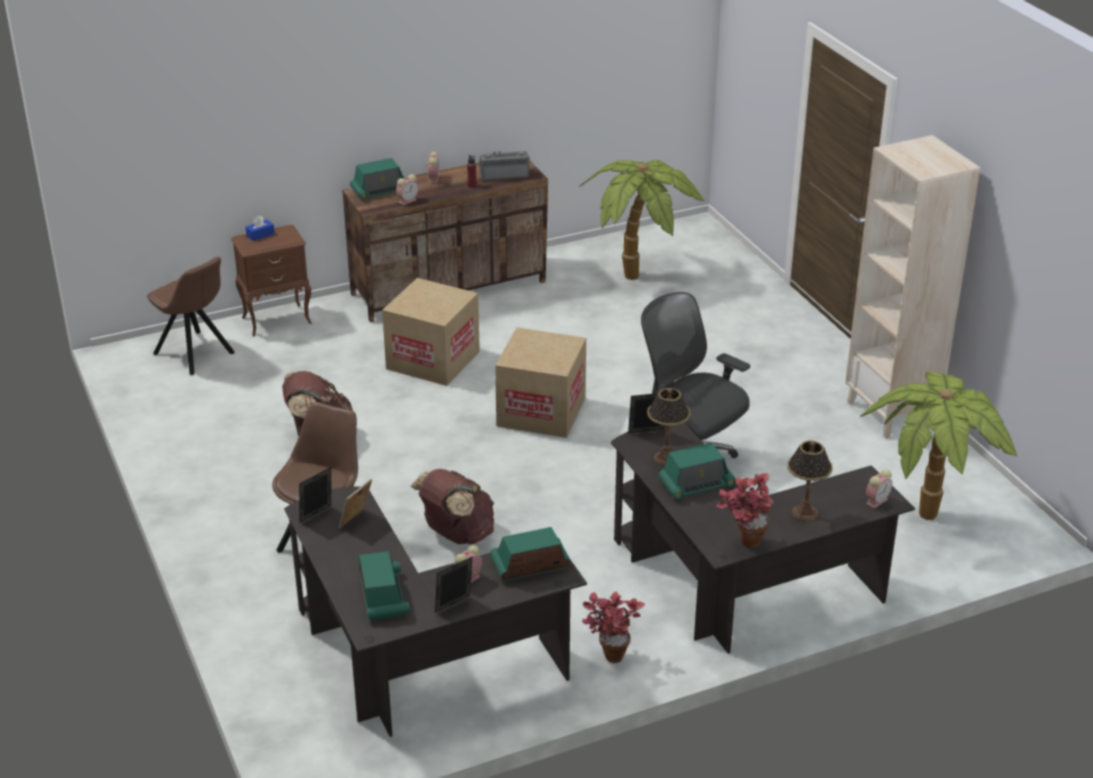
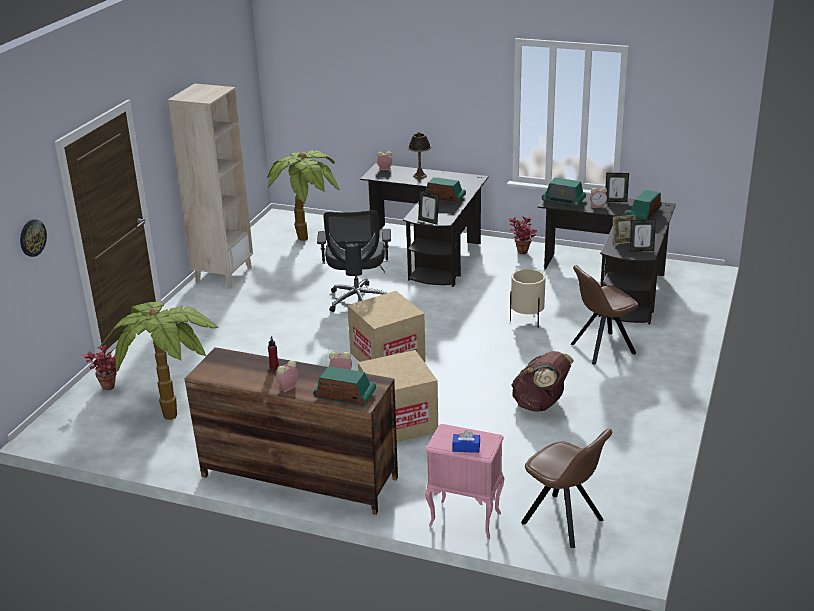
camera: 135 degrees left, 5 degrees down
(195, 353) = (563, 521): brown chair -> brown chair turned 135 degrees clockwise
(277, 320) = (464, 519): brown nightstand -> pink nightstand
(456, 534) = (527, 320): brown backpack -> beige planter
(504, 175) = (235, 365): radio -> none
(666, 458) = (439, 210): table lamp -> none
(742, 541) = (462, 178): potted plant -> potted plant (111, 389)
(765, 78) = (32, 237): none -> wall clock

